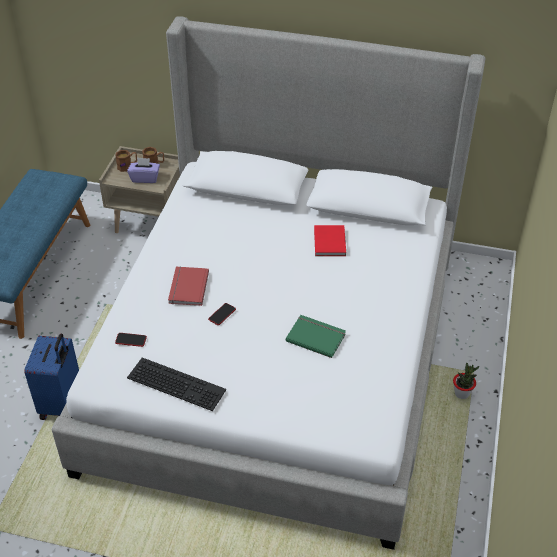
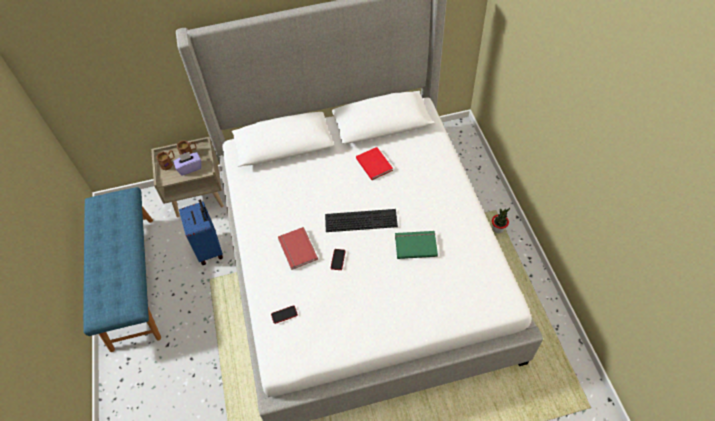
camera: 25 degrees left, 10 degrees up
(62, 403) = (228, 376): blue suitcase -> blue suitcase (210, 249)
(178, 383) = (344, 332): keyboard -> keyboard (361, 219)

